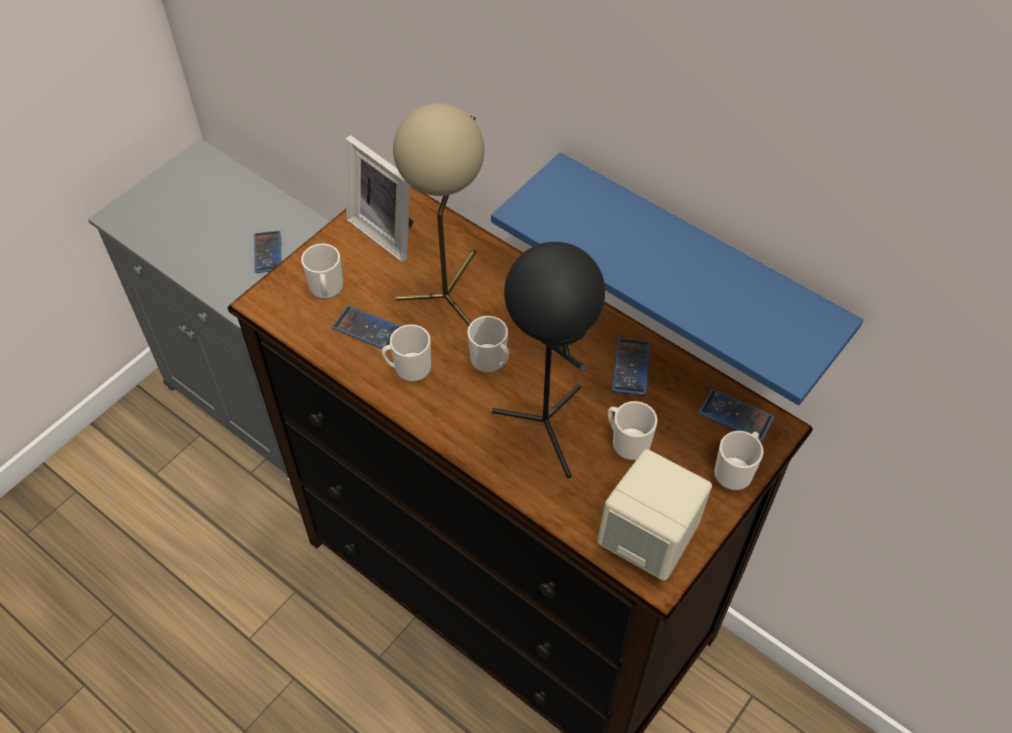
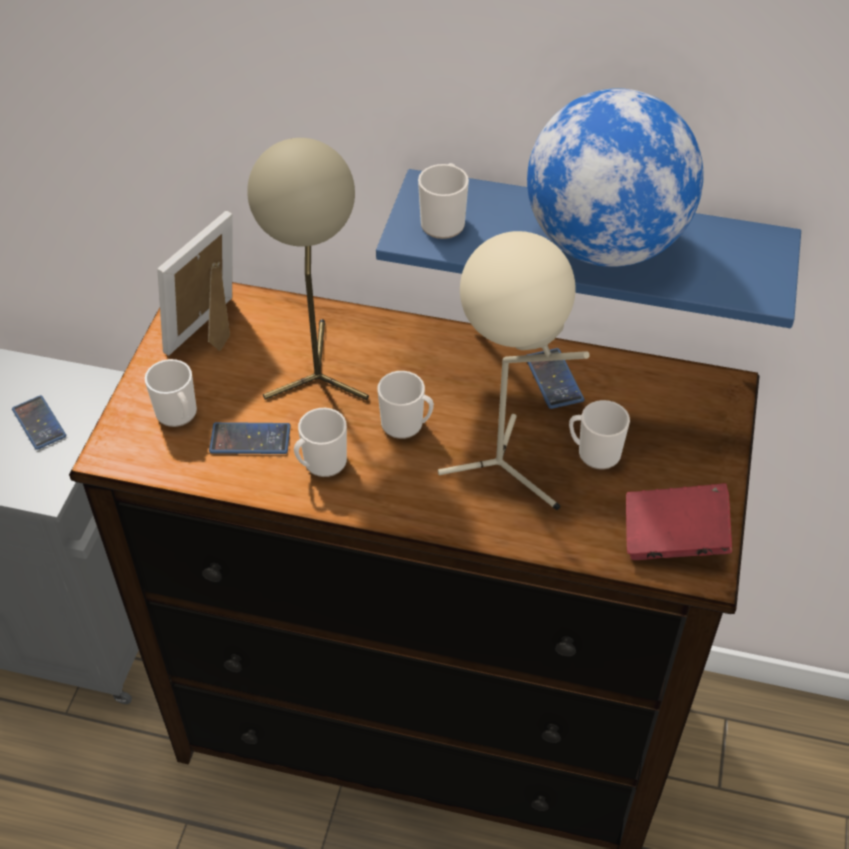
camera: 25 degrees left, 5 degrees down
(387, 231) = (212, 332): picture frame -> picture frame turned 105 degrees clockwise
(548, 428) = (506, 468): black table lamp -> beige table lamp
(649, 540) = (673, 538): beige speaker -> red book
(679, 274) = (605, 245): none -> globe
(735, 471) = (715, 440): mug -> mug (444, 221)
(736, 415) = (683, 388): phone -> none

